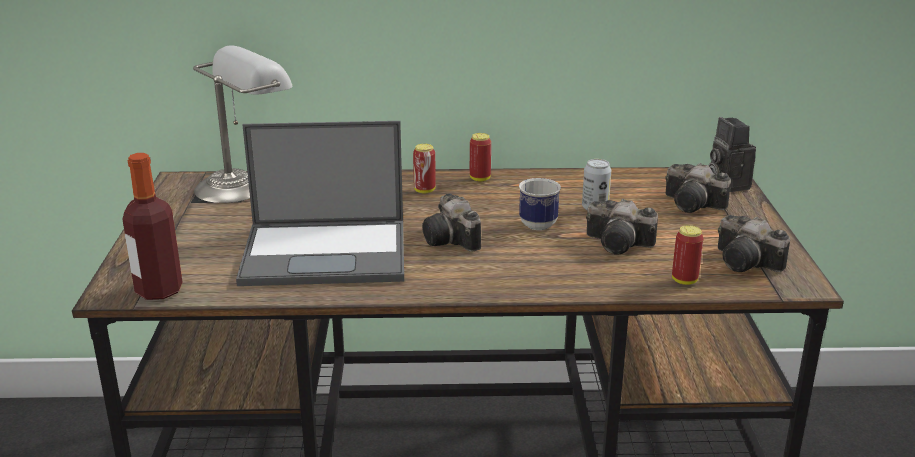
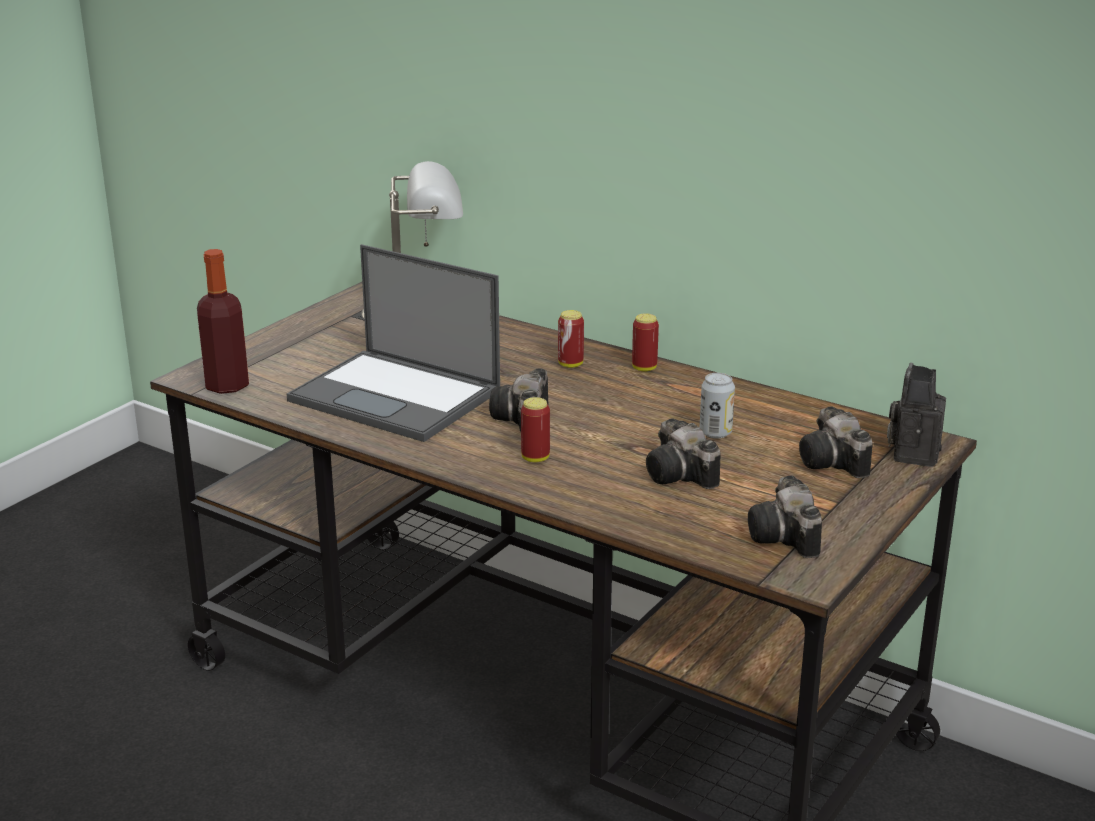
camera: 35 degrees right, 0 degrees up
(537, 222) = (632, 428): mug -> none
(684, 280) = (686, 530): can -> can (535, 458)

